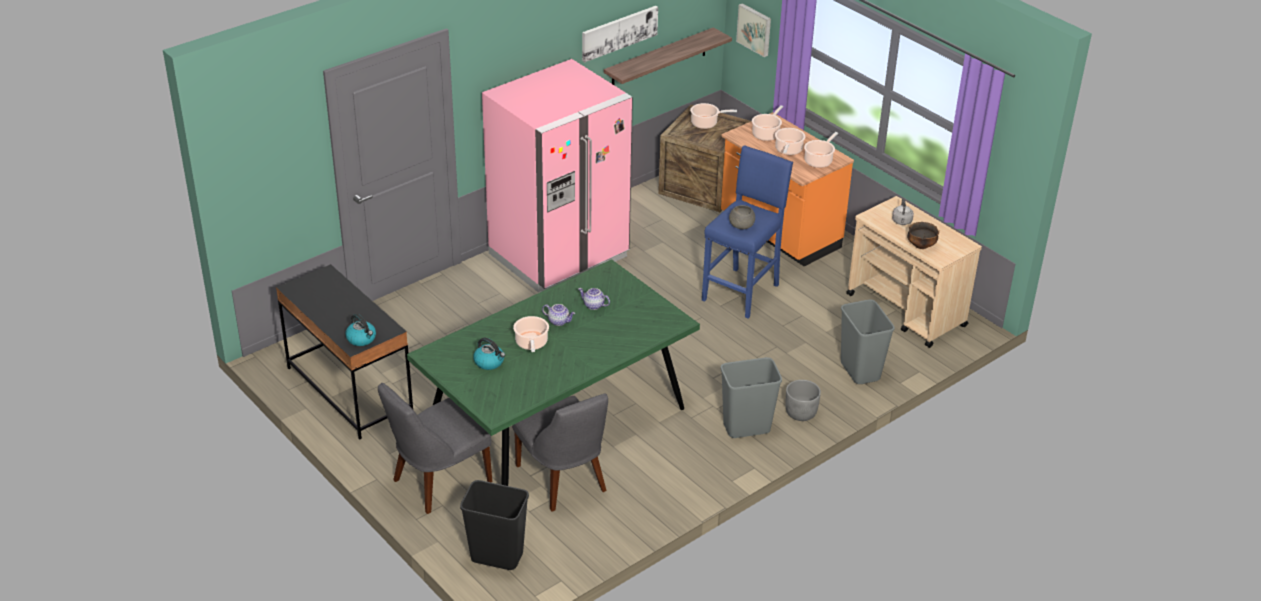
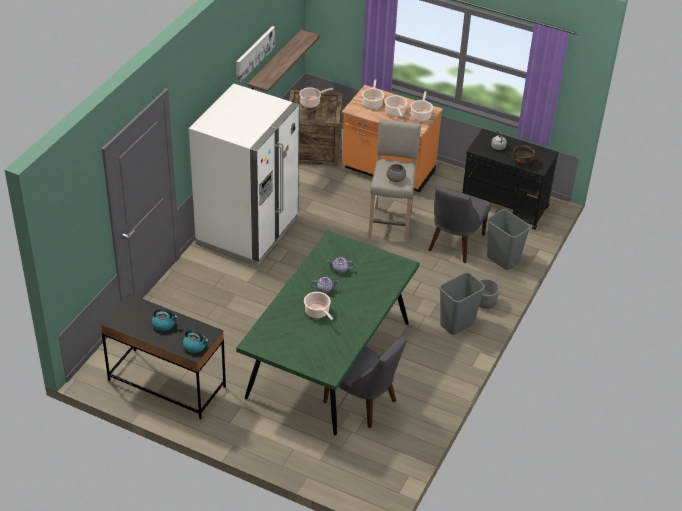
camera: 25 degrees left, 5 degrees up
(438, 482) = (278, 433): grey chair -> grey chair (454, 244)
(489, 362) = (299, 336): kettle -> kettle (164, 324)
(496, 557) = (355, 474): black trash can -> none
(559, 256) = (247, 232): pink fridge -> white fridge
(742, 292) = (391, 223): blue stool -> beige stool
(755, 29) = (336, 25): picture -> none
(906, 311) = (505, 206): beige cart -> black cart

